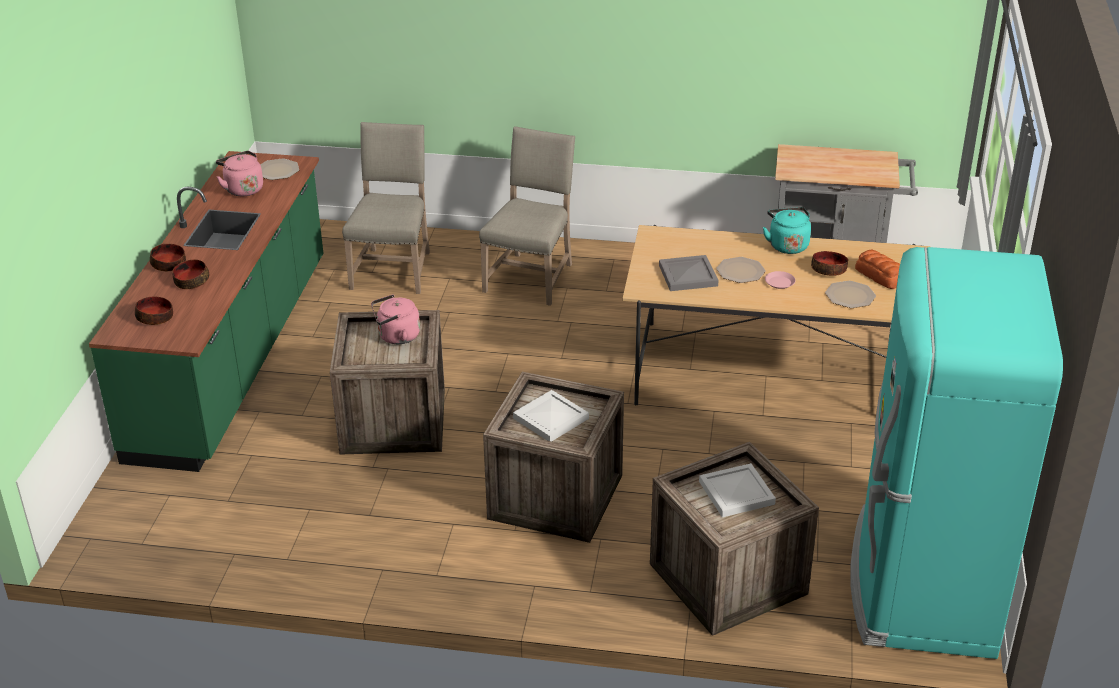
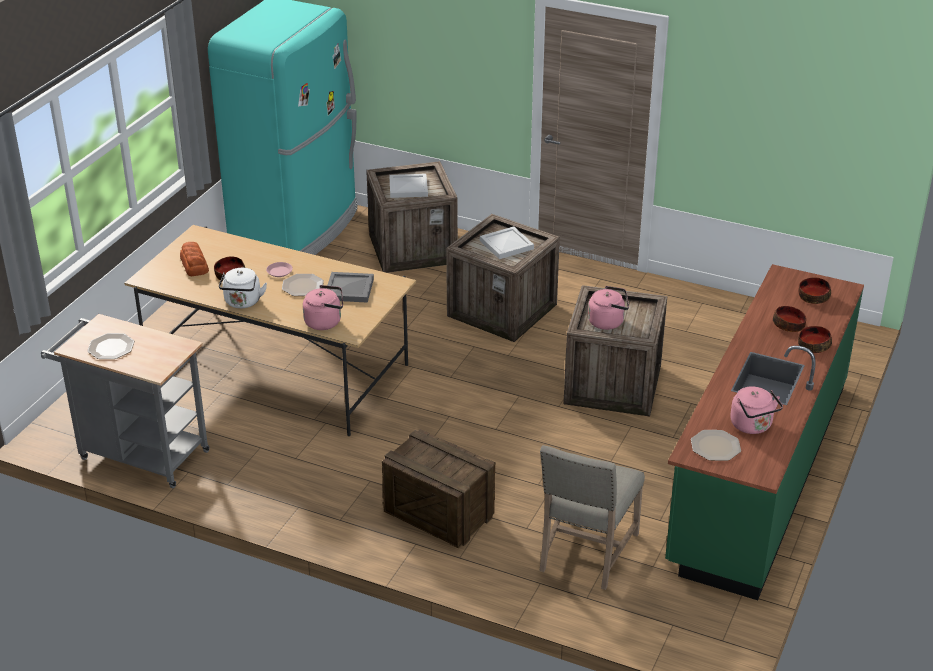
camera: 165 degrees left, 0 degrees up
(531, 277) = (438, 513): beige chair -> crate
(687, 240) = (325, 322): none -> pink kettle
(787, 245) = (242, 303): turquoise kettle -> white kettle
(850, 295) = (234, 253): plate -> plate (111, 347)

